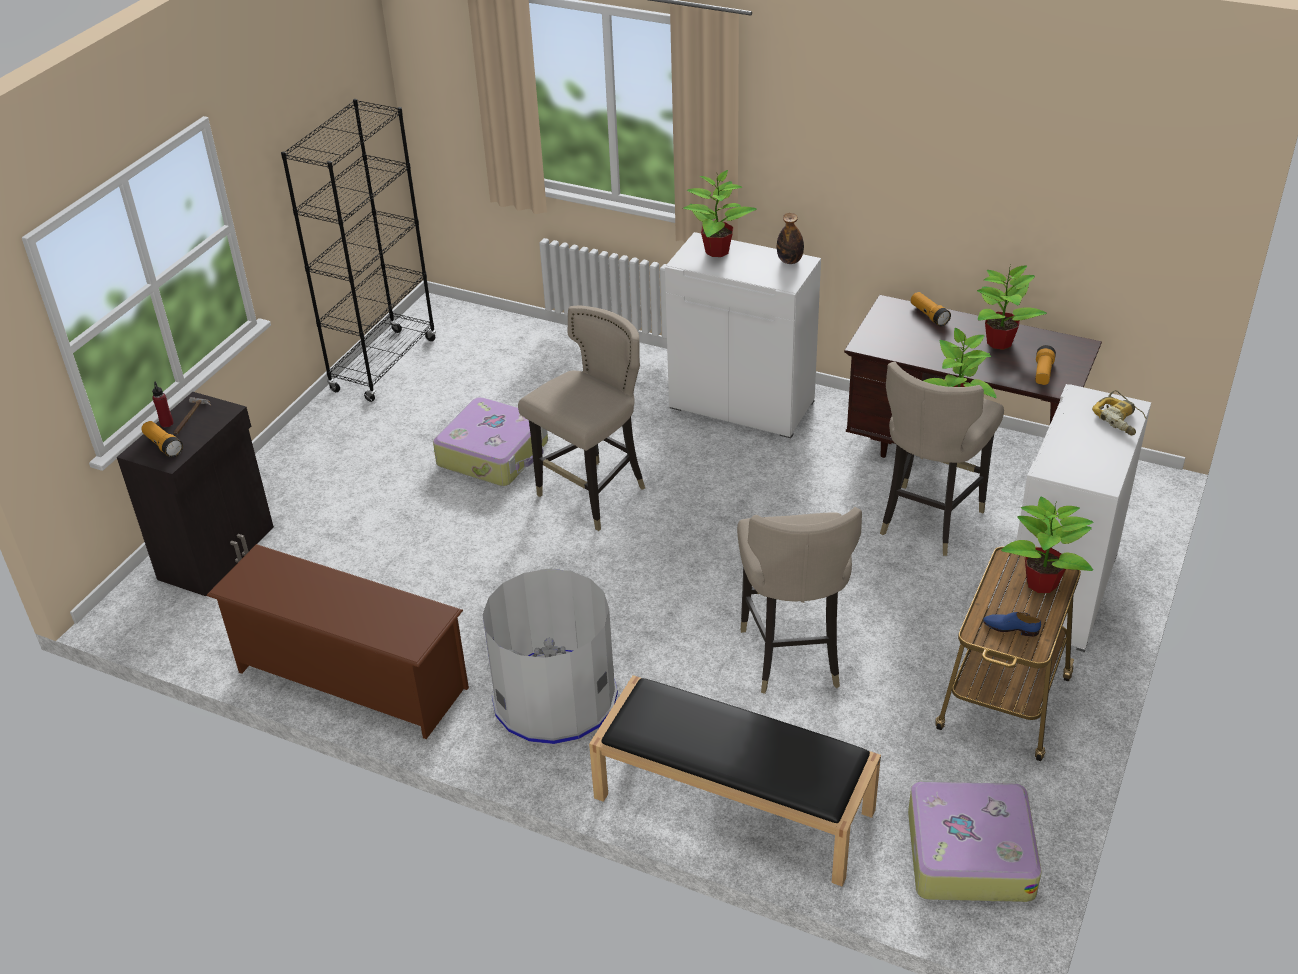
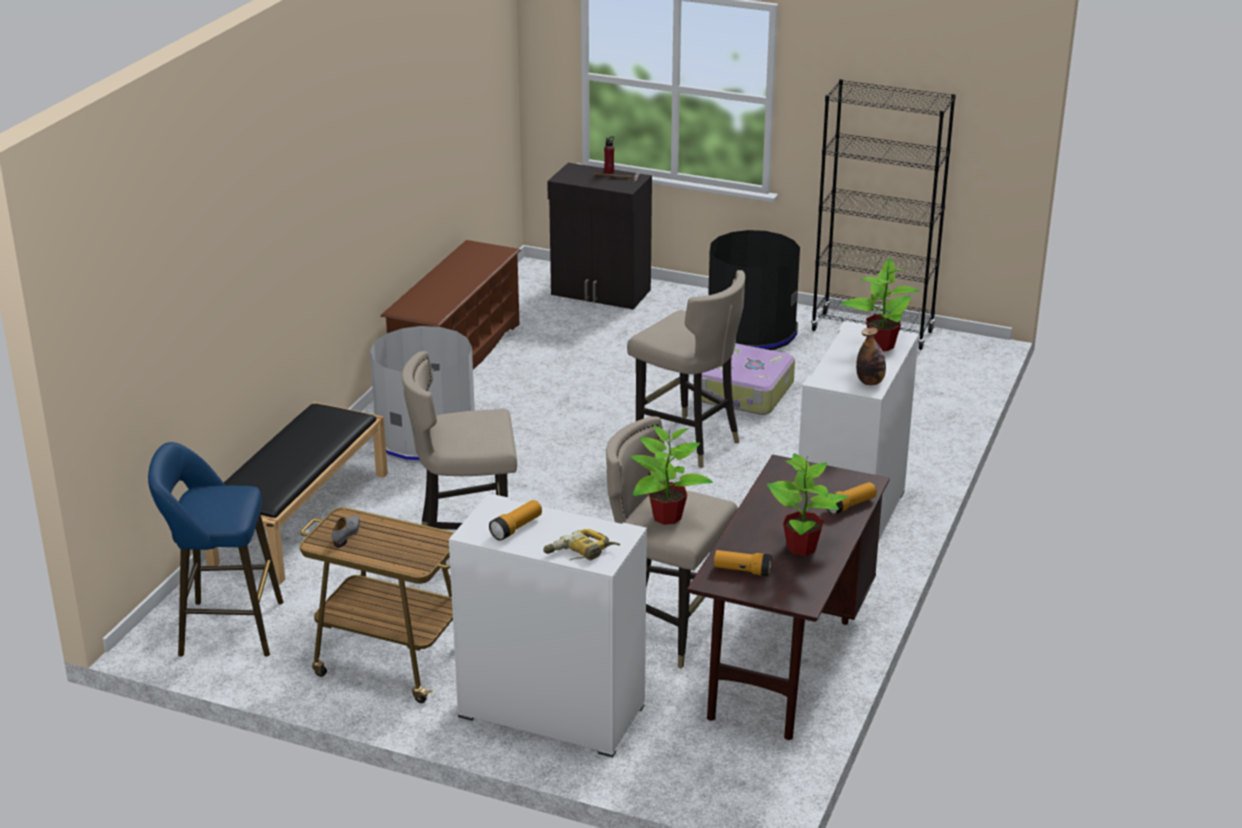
camera: 85 degrees right, 10 degrees down
(163, 445) = (581, 174): flashlight -> flashlight (516, 528)
(358, 442) = (751, 331): none -> black trash can
(968, 852) = (224, 628): suitcase -> blue stool
(1010, 628) = (347, 534): blue shoe -> grey shoe
(1042, 583) = (405, 555): potted plant -> none

